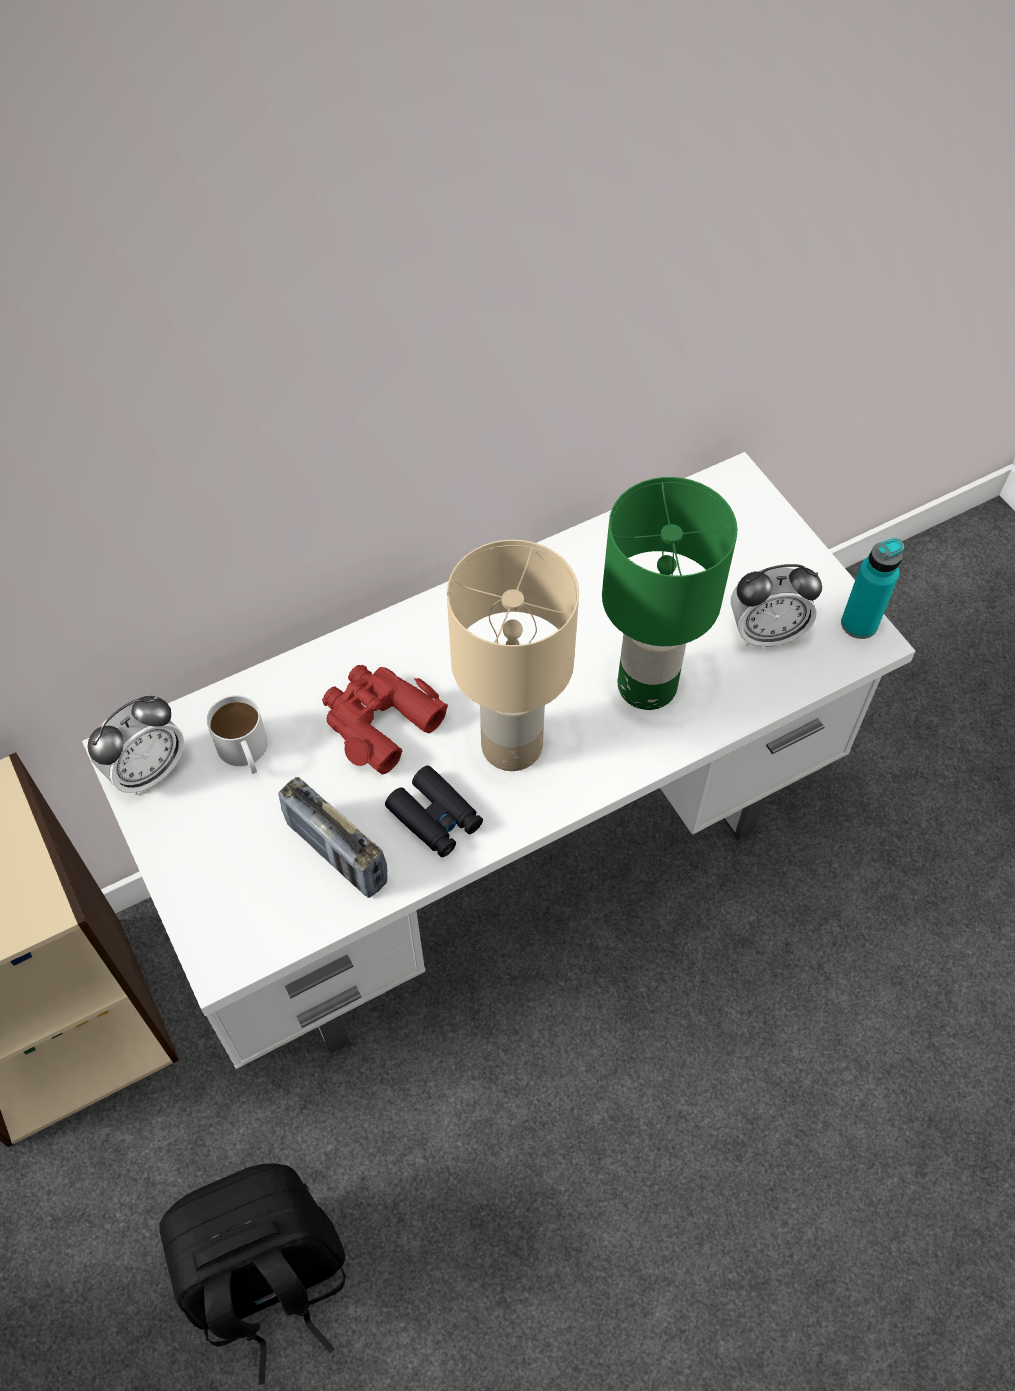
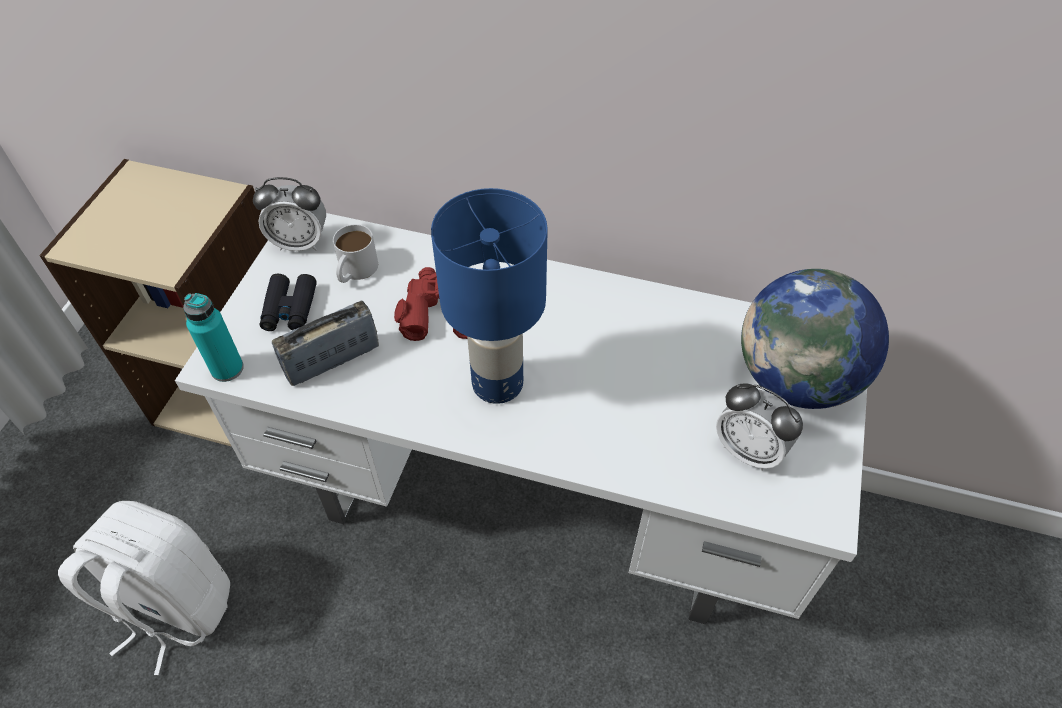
camera: 45 degrees right, 5 degrees down
(268, 1280) = (174, 606): black backpack -> white backpack
(337, 854) = (332, 360): radio -> radio turned 60 degrees clockwise
(435, 817) = (406, 386): black binoculars -> black binoculars (289, 309)
(510, 746) = (496, 383): beige table lamp -> blue table lamp
(648, 687) = (624, 418): green table lamp -> none
(738, 543) = (796, 379): none -> globe
(859, 624) = (830, 500): turquoise bottle -> turquoise bottle (227, 369)

